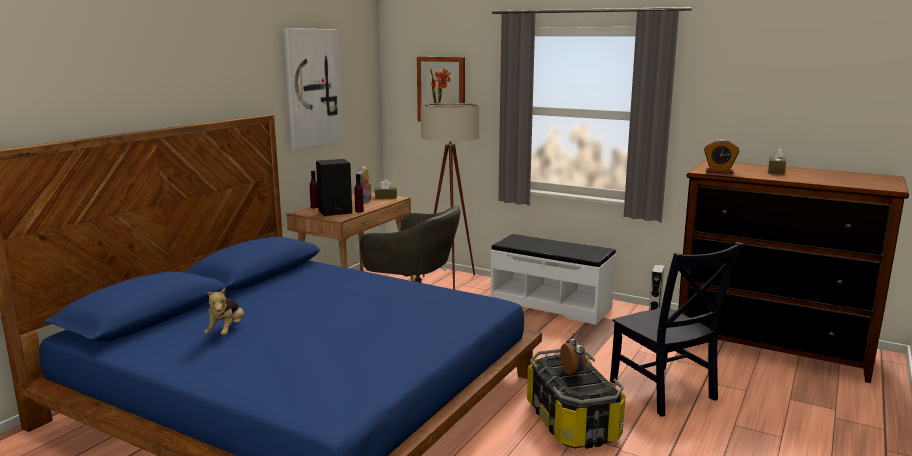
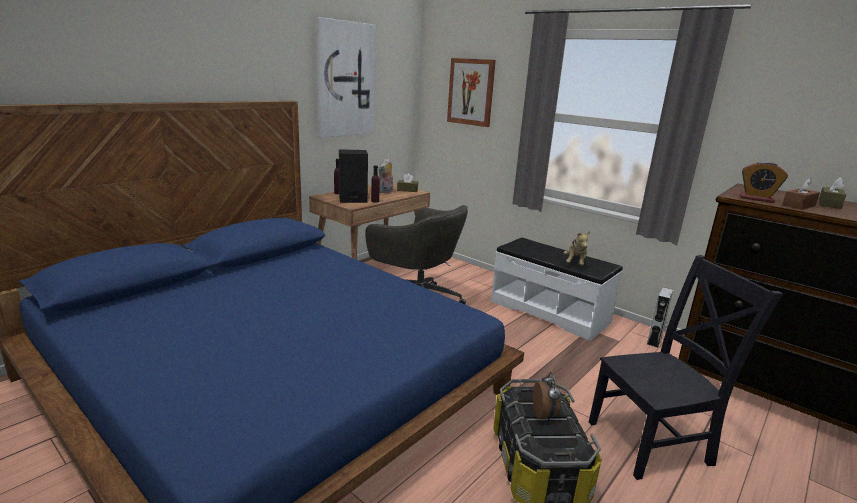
camera: 10 degrees right, 5 degrees up
(227, 331) = (186, 314): plush toy -> plush toy (575, 263)
(450, 284) = (459, 276): beige floor lamp -> none
(665, 392) = (653, 442): black chair -> black chair turned 90 degrees counterclockwise
(751, 174) = (798, 205): none -> brown tissue box

